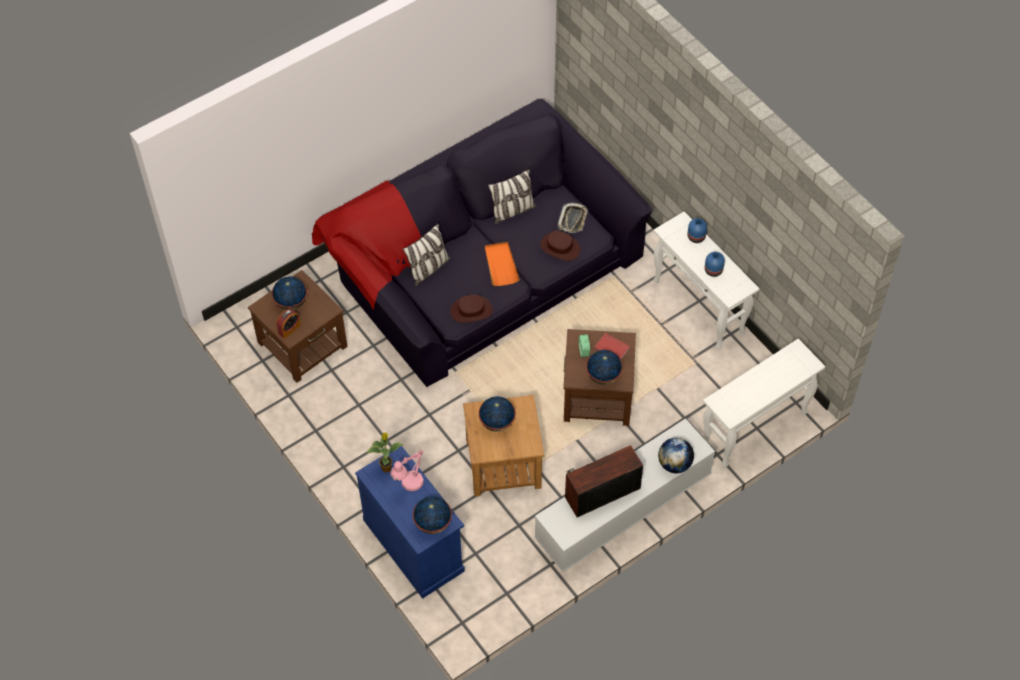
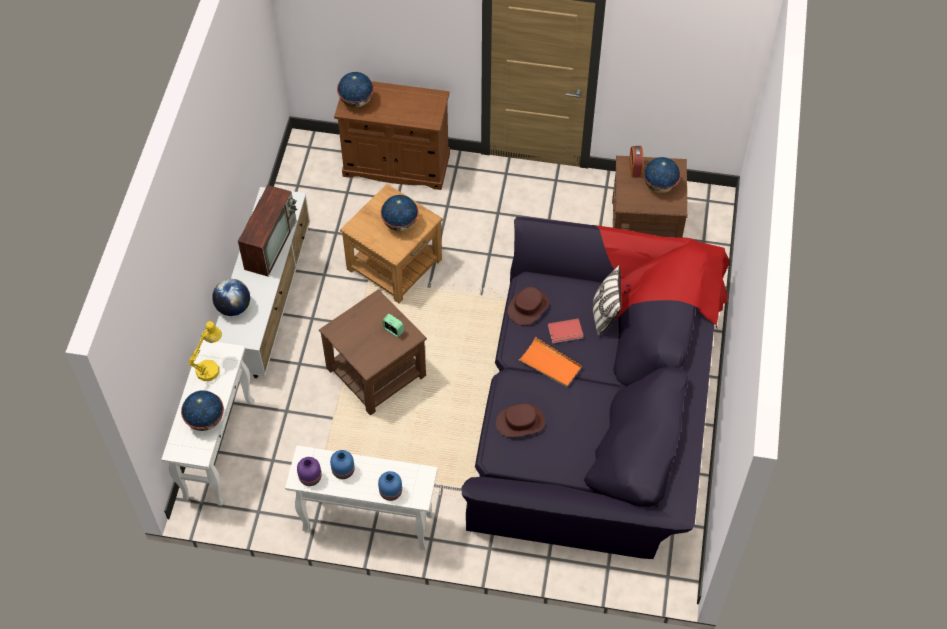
camera: 135 degrees right, 0 degrees up
(387, 467) = (431, 109): potted plant -> none
(409, 485) = (401, 111): pink table lamp -> none
(414, 545) = (396, 165): blue cabinet -> brown cabinet
(512, 211) = (600, 424): pillow -> none
(573, 220) = (538, 458): tray -> none
(603, 376) = (355, 322): globe -> globe (205, 420)
(612, 347) = (372, 351): red book -> red book (566, 332)
(738, 282) = (309, 477): none -> purple vase
(739, 402) = (211, 367): none -> yellow table lamp

